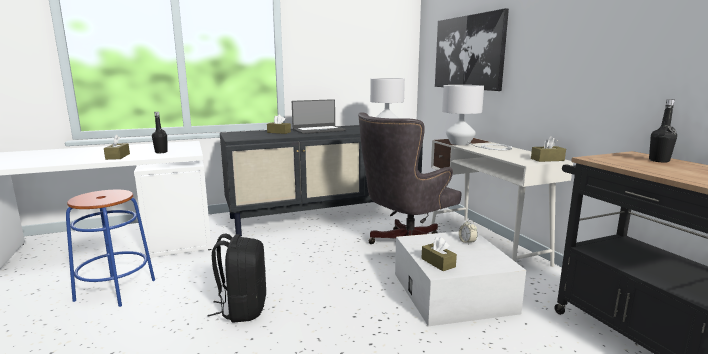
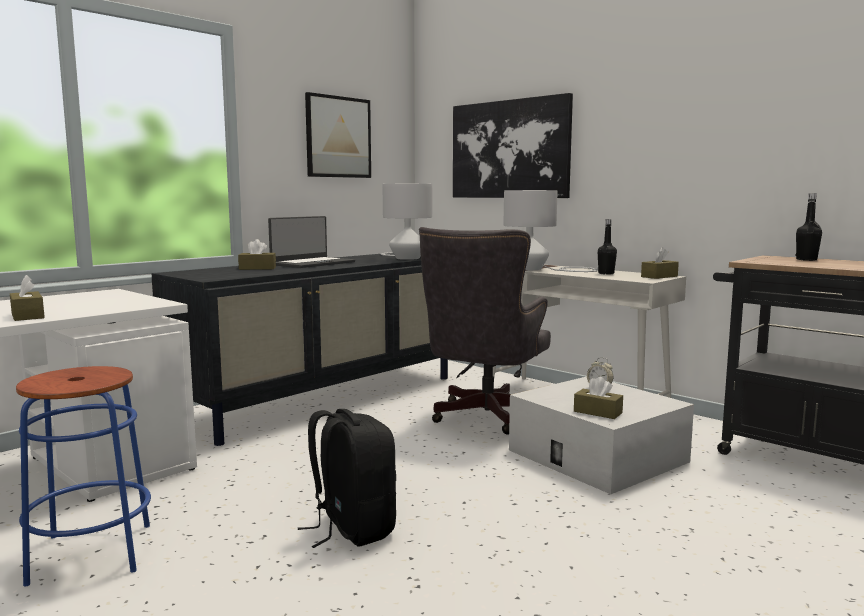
camera: 25 degrees left, 5 degrees down
(161, 152) = (97, 305): black bottle -> black bottle (606, 273)
(356, 46) = (338, 137): none -> picture

